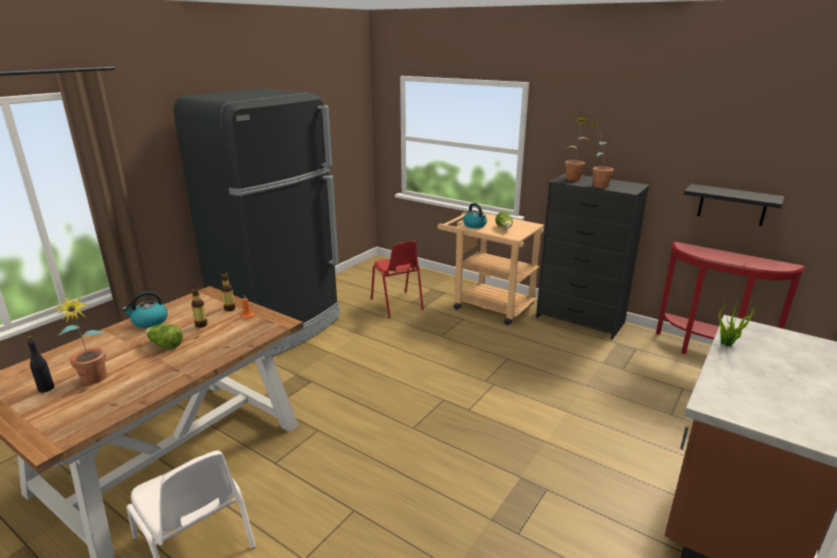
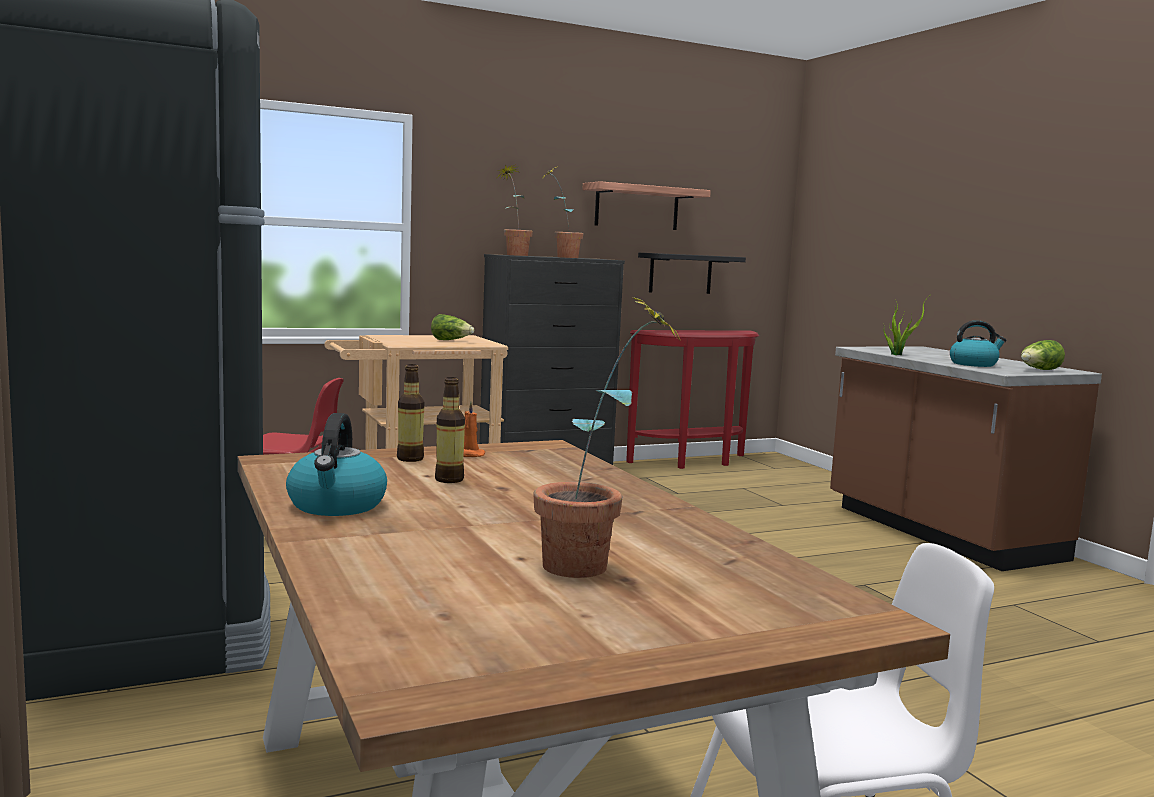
camera: 60 degrees left, 15 degrees down
(46, 388) = (564, 610): black bottle -> none
(165, 345) = (501, 507): lettuce -> lettuce (1039, 370)
(475, 225) = (407, 342): kettle -> kettle (974, 364)
(694, 148) = (637, 207): none -> shelf

